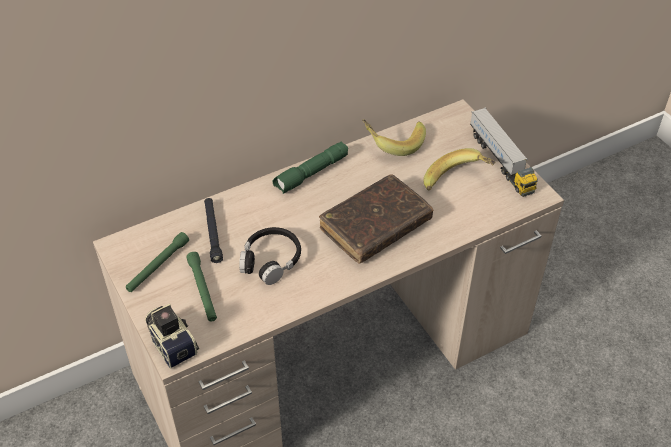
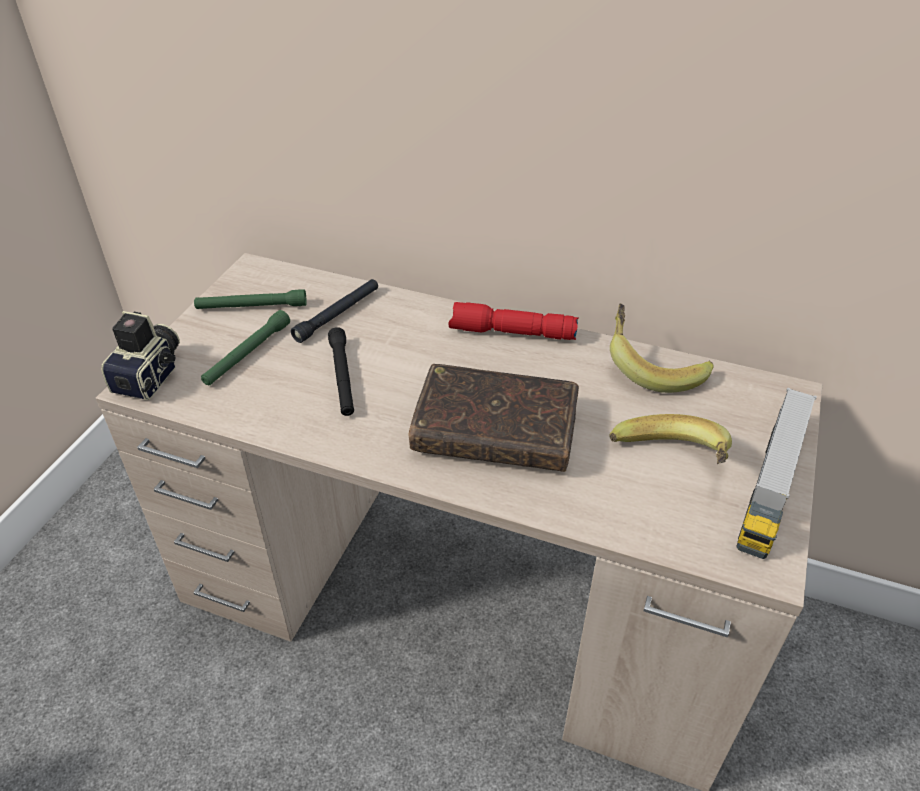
camera: 50 degrees right, 5 degrees down
(270, 260) = (342, 377): black headphones -> black flashlight
(311, 174) = (511, 333): green flashlight -> red flashlight

